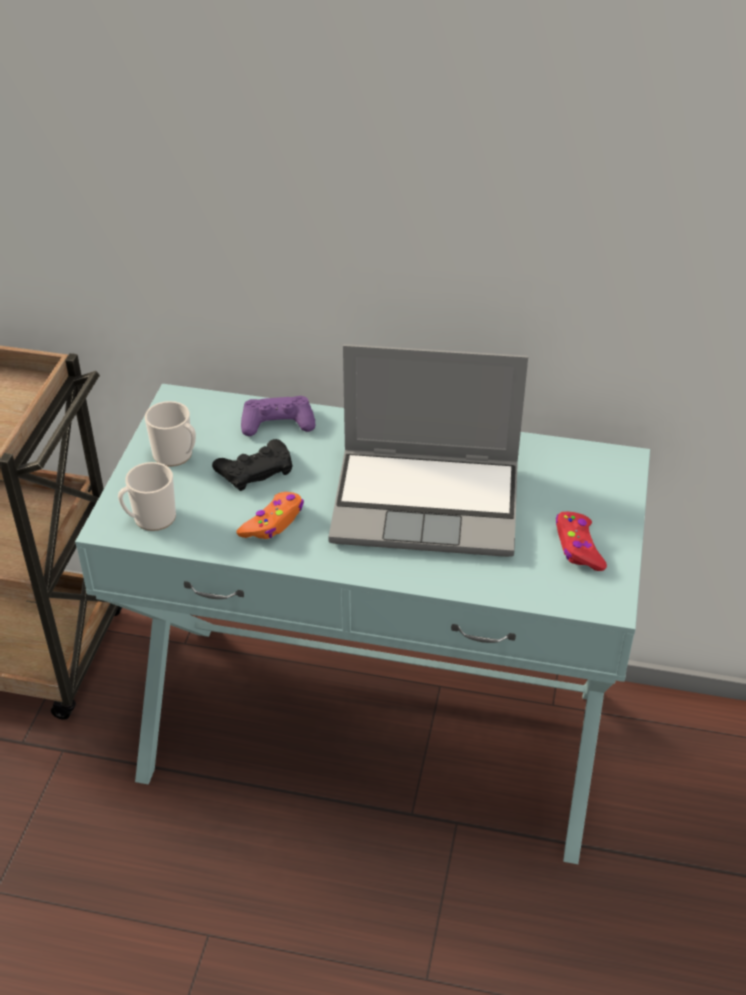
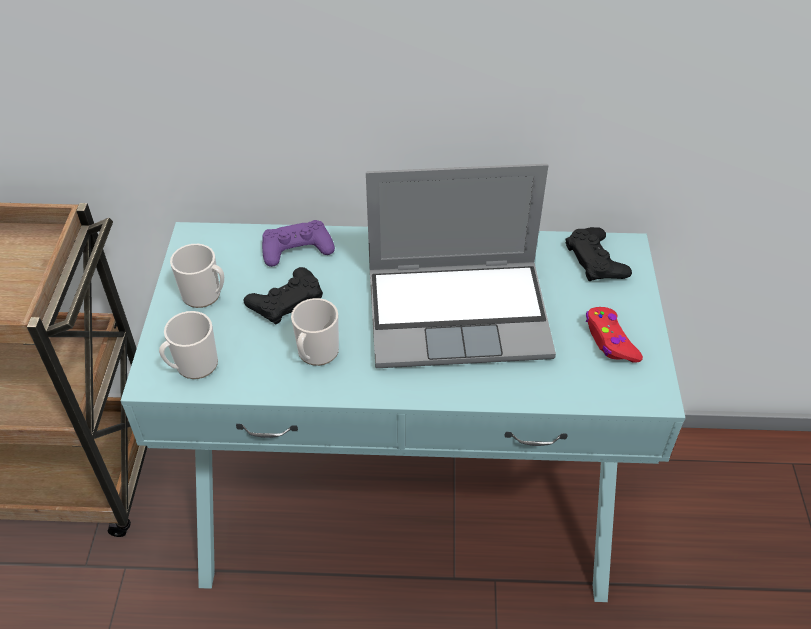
camera: 10 degrees left, 5 degrees up
(273, 522) = (316, 354): orange game controller -> mug
(586, 469) = (596, 260): none -> black game controller

